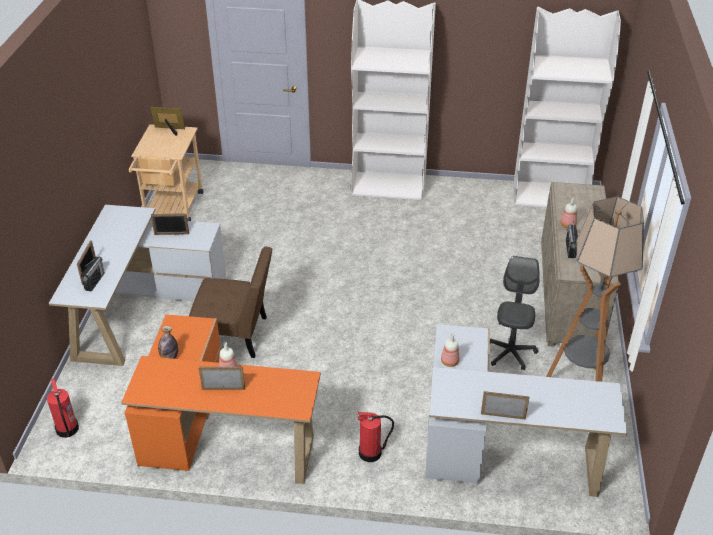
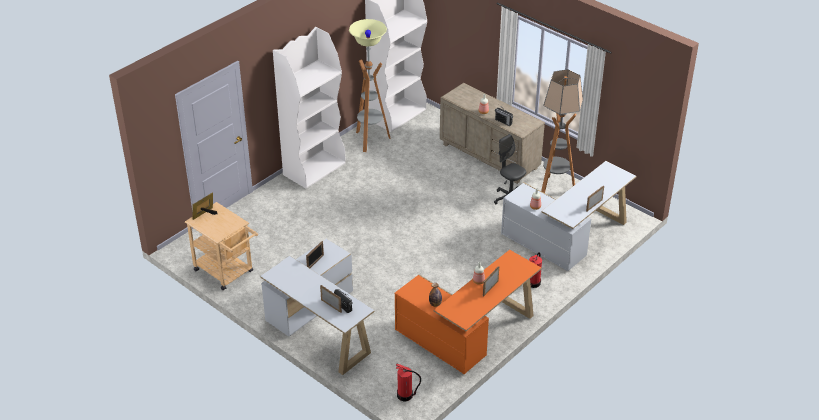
camera: 55 degrees left, 0 degrees up
(236, 335) = (391, 294): brown chair -> none
(482, 199) = (370, 140): none -> floor lamp

